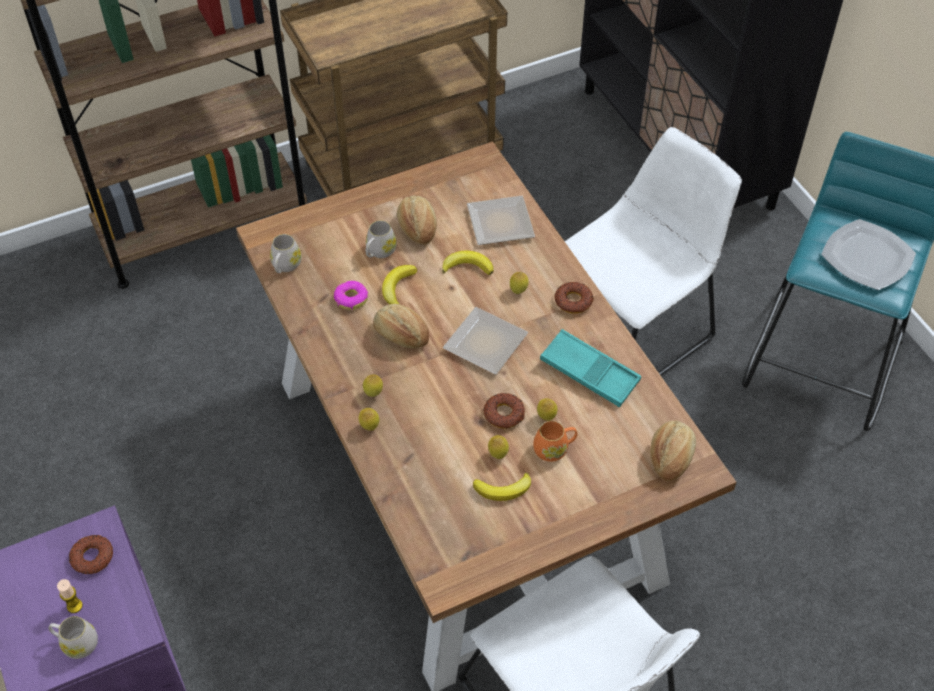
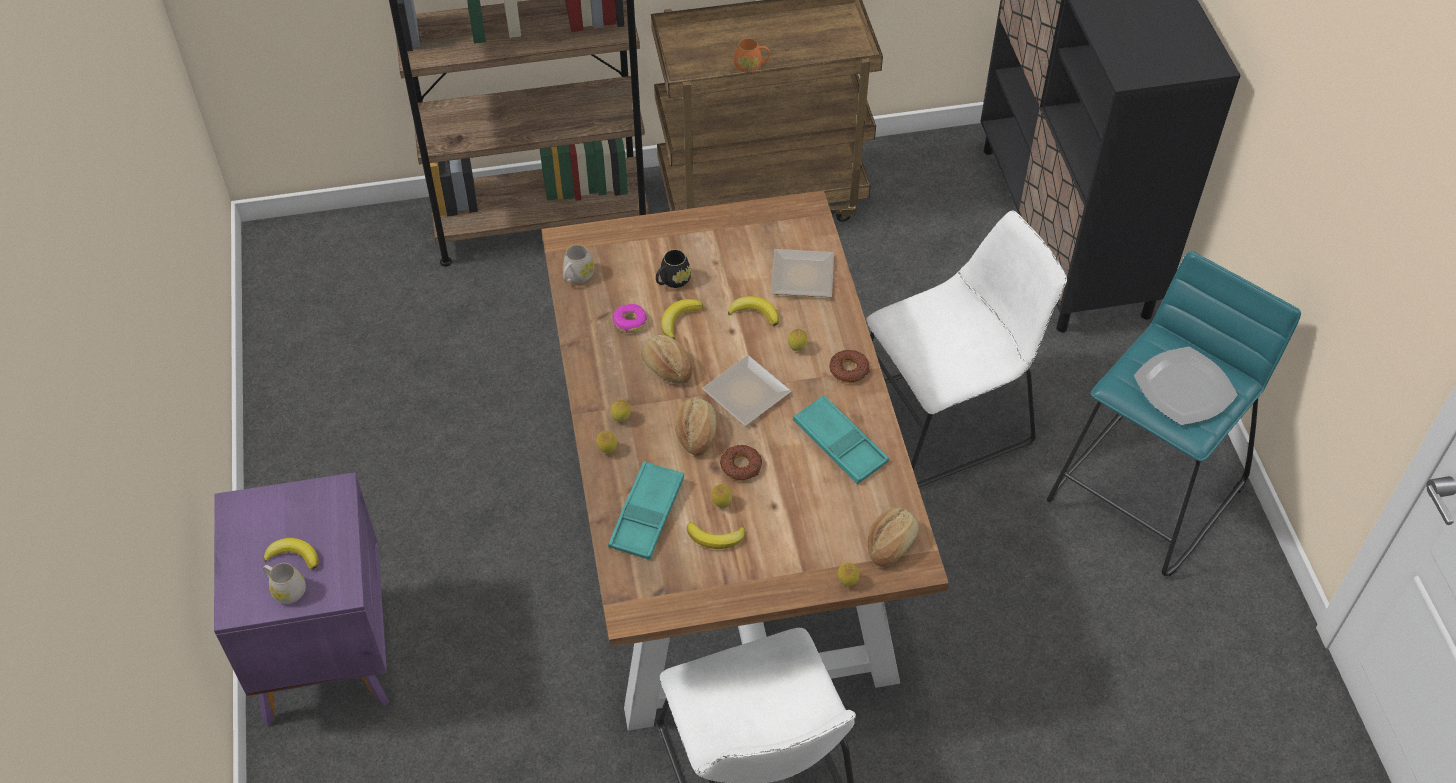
camera: 15 degrees right, 0 degrees up
(74, 606) = (294, 556): candle -> banana
(92, 557) = (322, 515): donut -> none
(379, 252) = (672, 281): white mug -> black mug
(417, 227) = (717, 264): bread -> bread (695, 433)
(429, 482) = (647, 515): none -> turquoise tray
(546, 417) = (781, 478): lemon -> lemon (847, 582)
(554, 449) = (778, 511): orange mug -> orange mug (751, 66)

